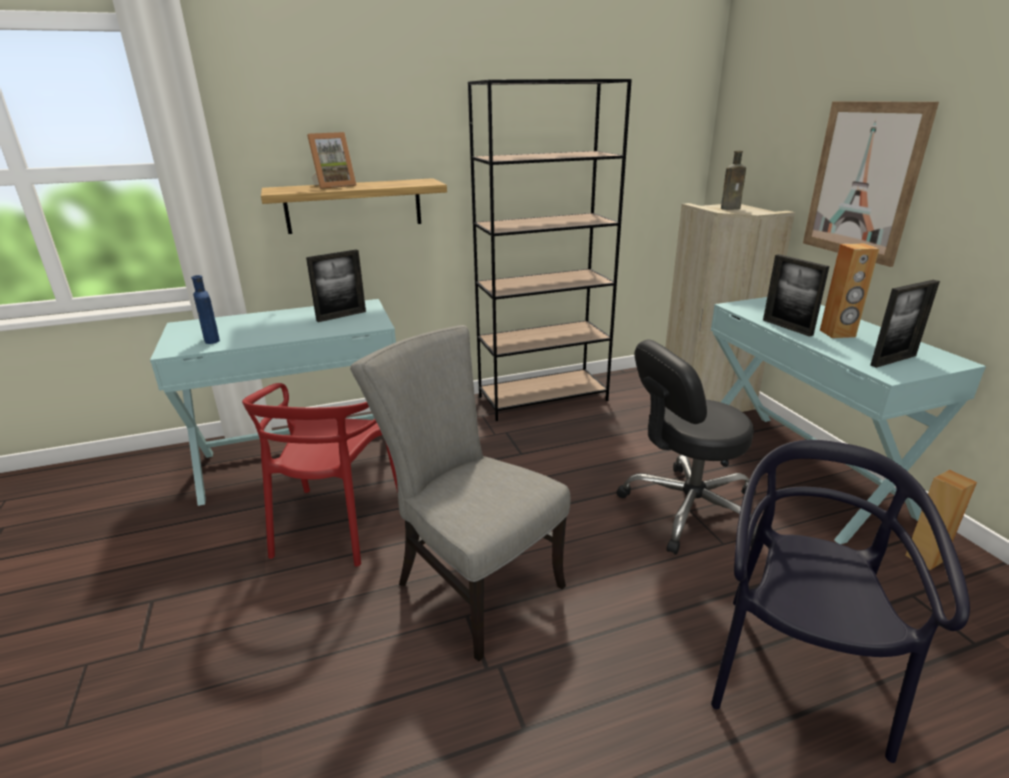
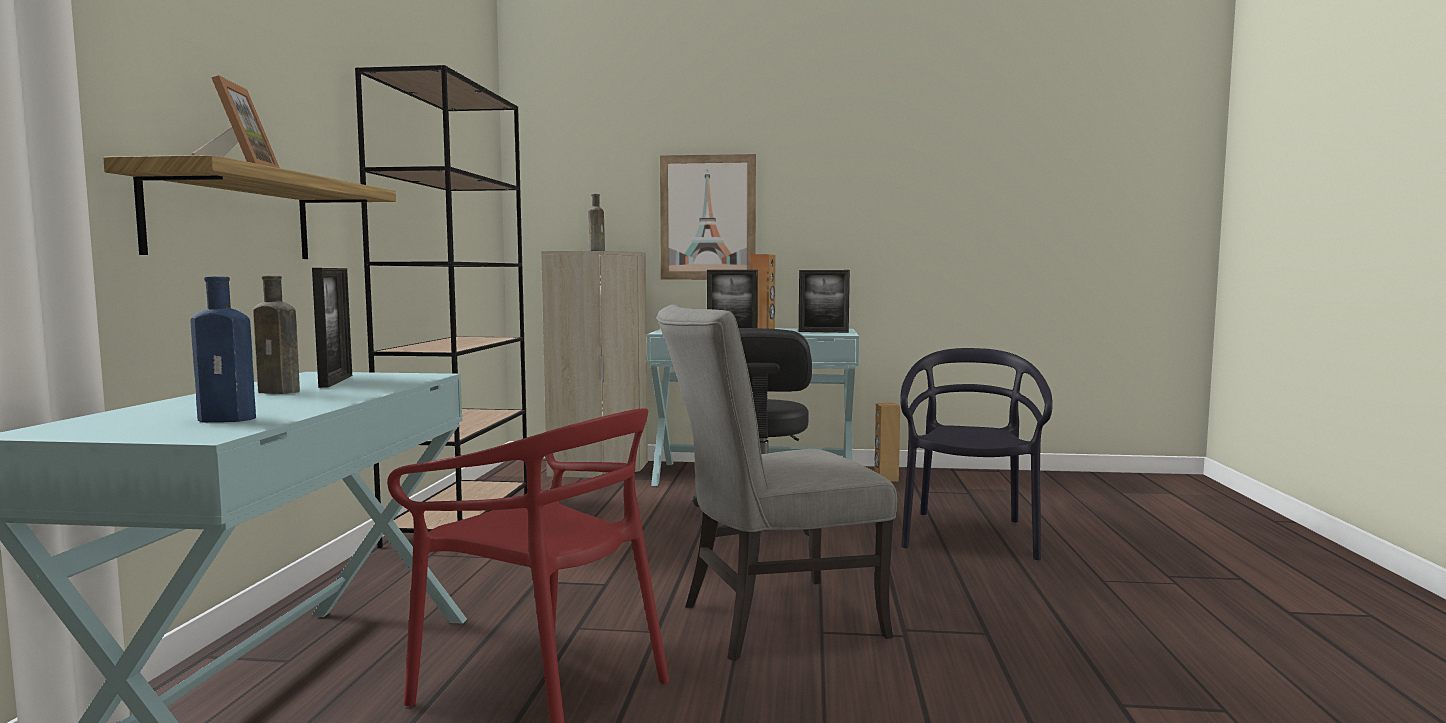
camera: 65 degrees left, 20 degrees down
(298, 320) = (281, 391): none -> brown bottle
(795, 672) = (969, 536): black chair -> black chair turned 60 degrees clockwise
(893, 360) = (823, 332): picture frame -> picture frame turned 105 degrees clockwise

